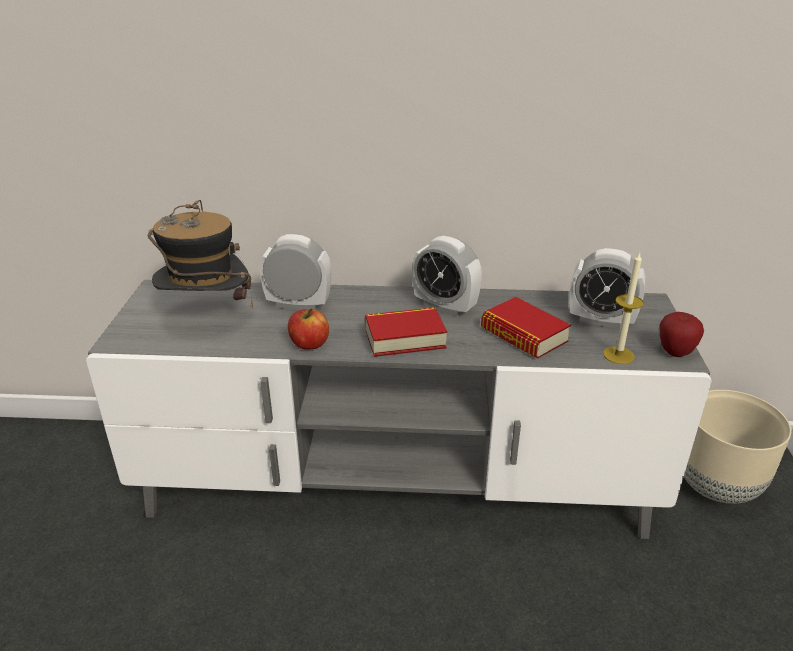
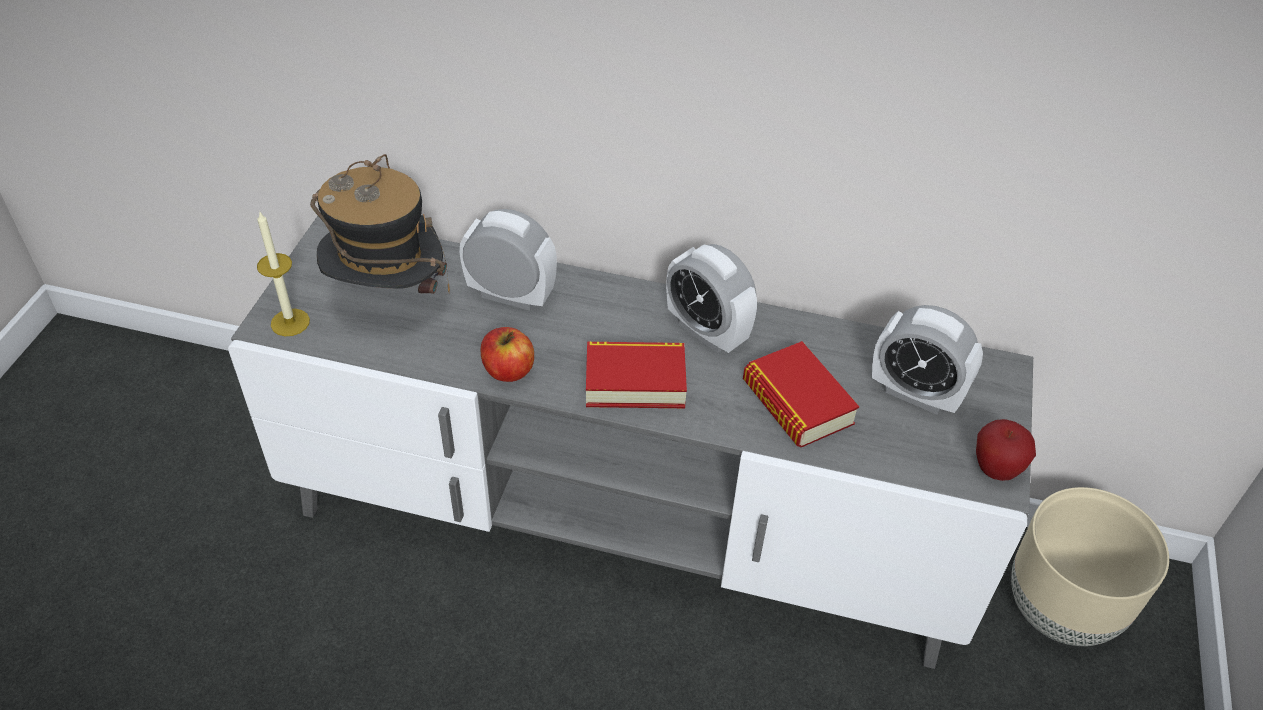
camera: 10 degrees right, 15 degrees up
(618, 355) = (914, 461): candle -> candle (290, 322)

